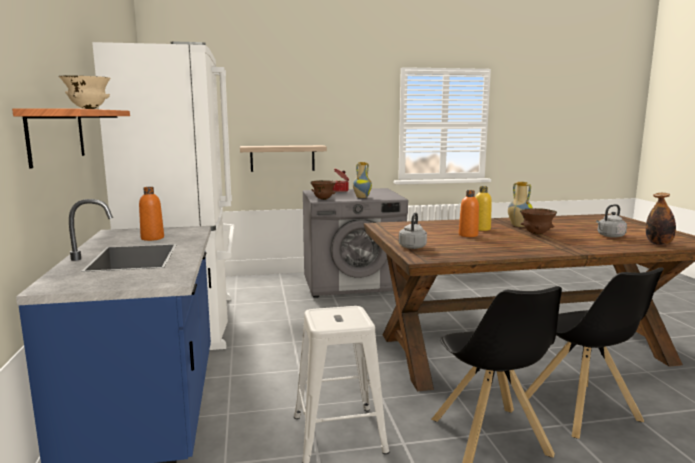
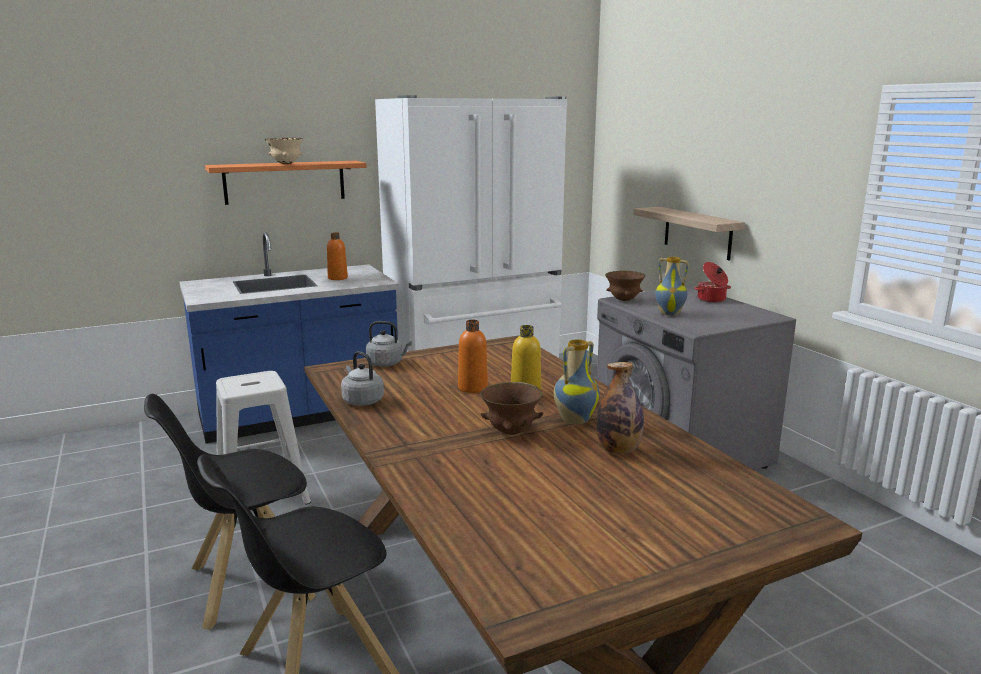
camera: 75 degrees right, 5 degrees up
(609, 236) = (533, 495): grey kettle -> grey kettle (361, 400)
(658, 244) = (483, 541): bottle -> bottle (618, 450)

